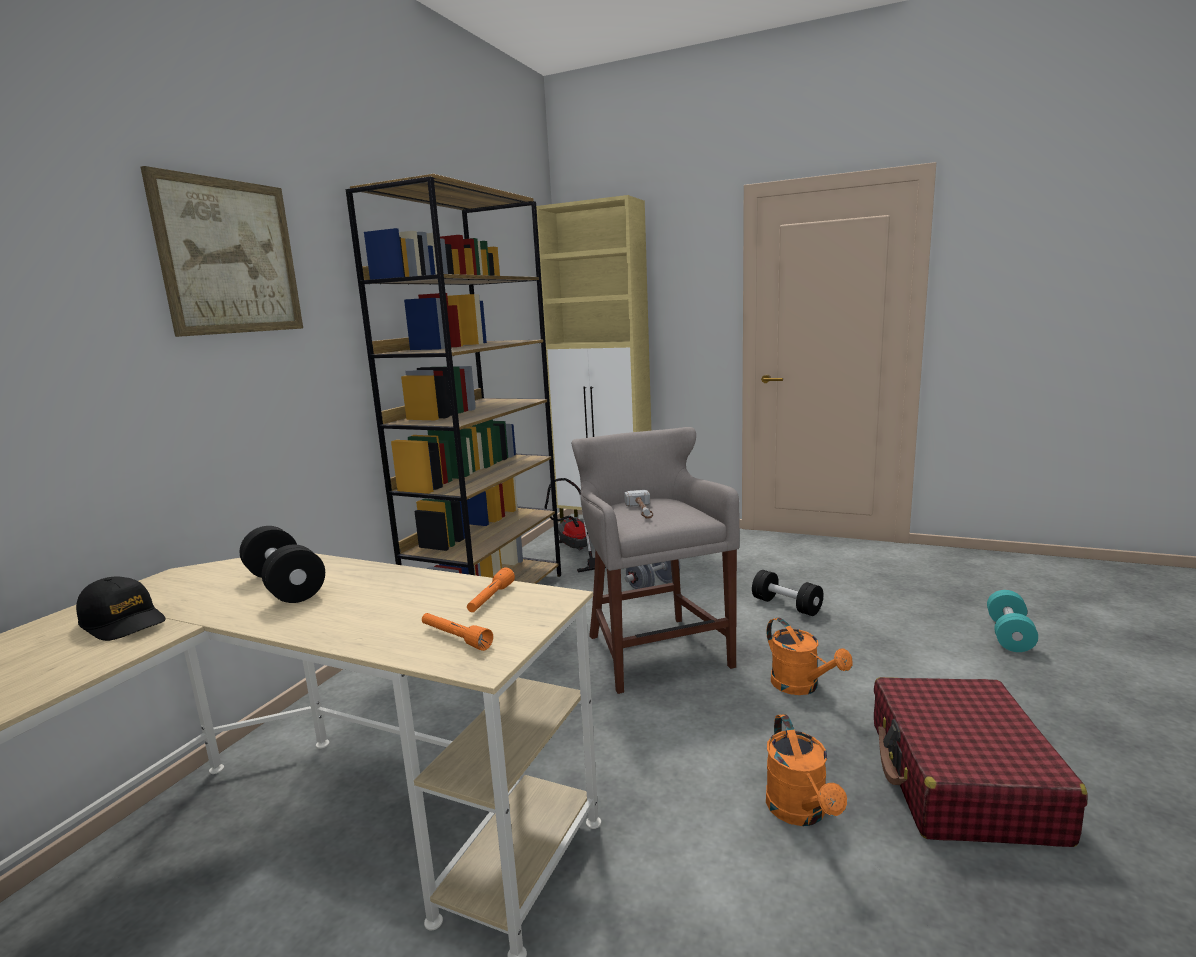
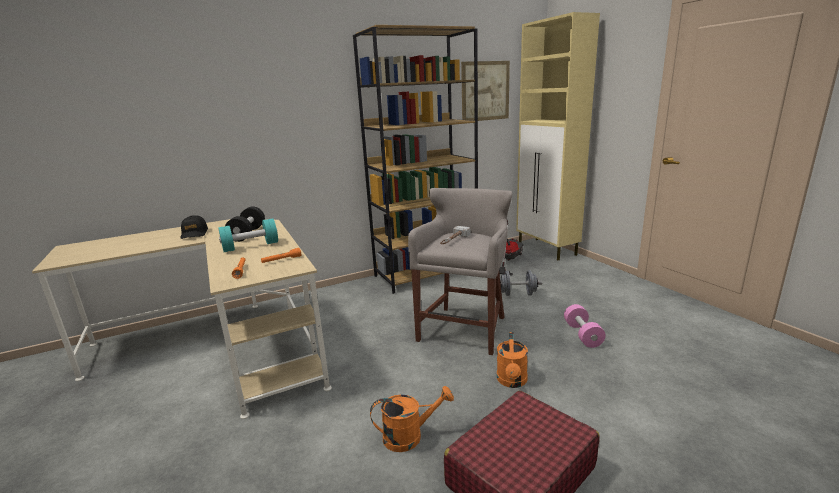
camera: 40 degrees right, 5 degrees up
(229, 257) = (280, 78): picture -> picture (485, 91)
(786, 606) = (582, 335): black dumbbell -> pink dumbbell
(801, 812) = (409, 436): orange watering can -> orange watering can turned 135 degrees counterclockwise
(1009, 635) = (734, 425): turquoise dumbbell -> turquoise dumbbell (251, 246)

